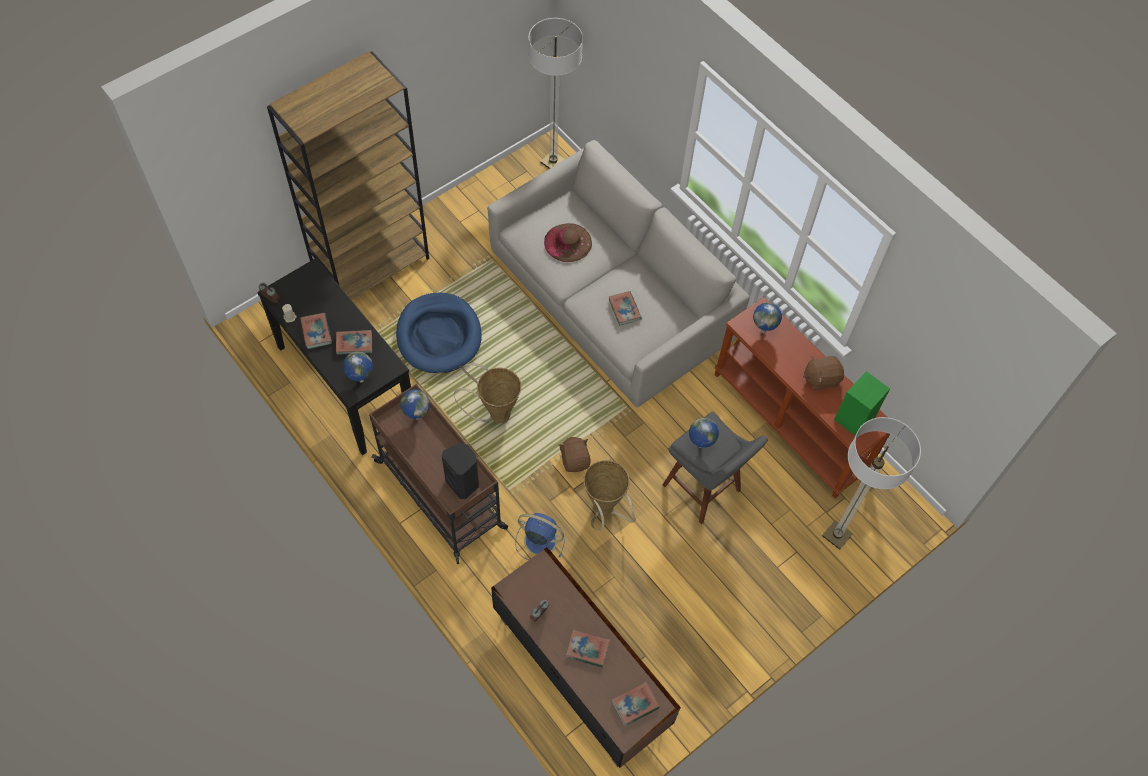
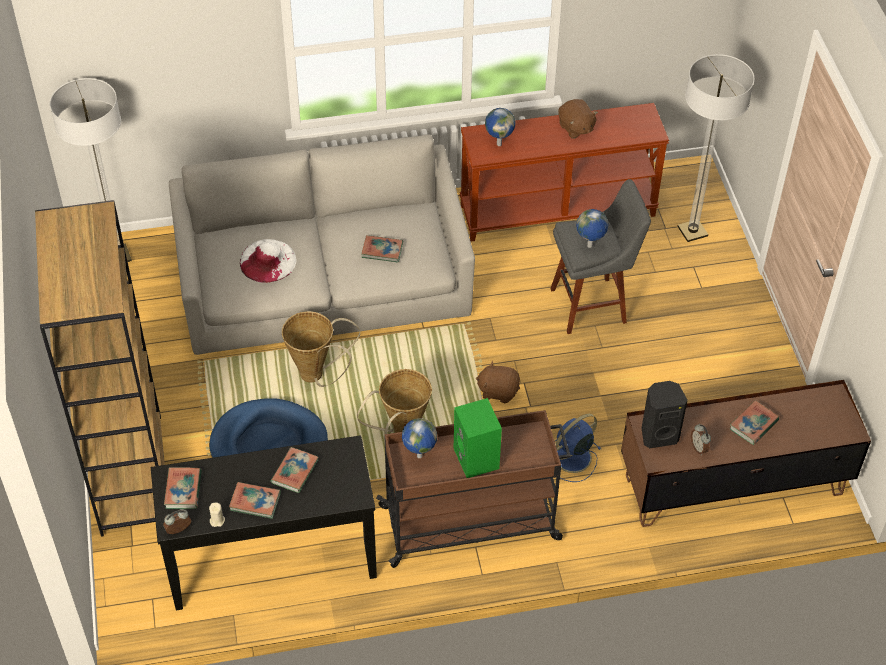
camera: 60 degrees left, 10 degrees down
(360, 380) = (347, 483): globe -> none
(463, 483) = (523, 446): black speaker -> black speaker (658, 434)
(568, 242) = (267, 261): brown hat -> white hat
(604, 511) = (570, 391): basket -> basket (317, 375)
(635, 704) = (826, 412): book -> book (183, 490)
(821, 378) = (576, 128): brown plush toy -> brown plush toy turned 45 degrees counterclockwise
(855, 419) = (631, 125): green speaker -> green speaker (477, 459)

